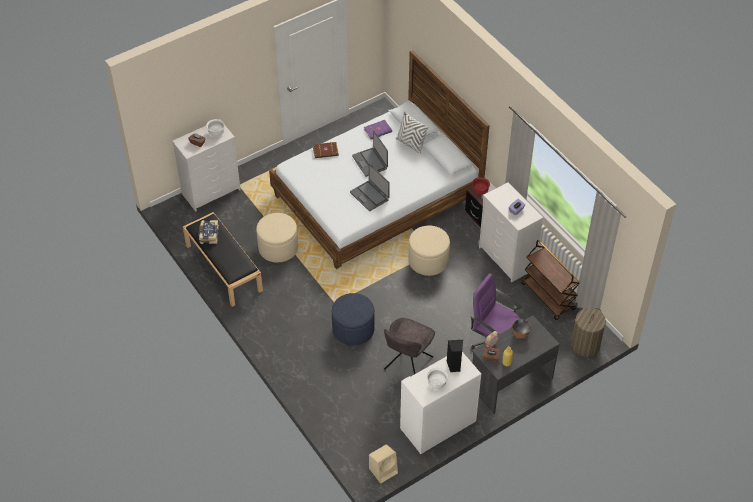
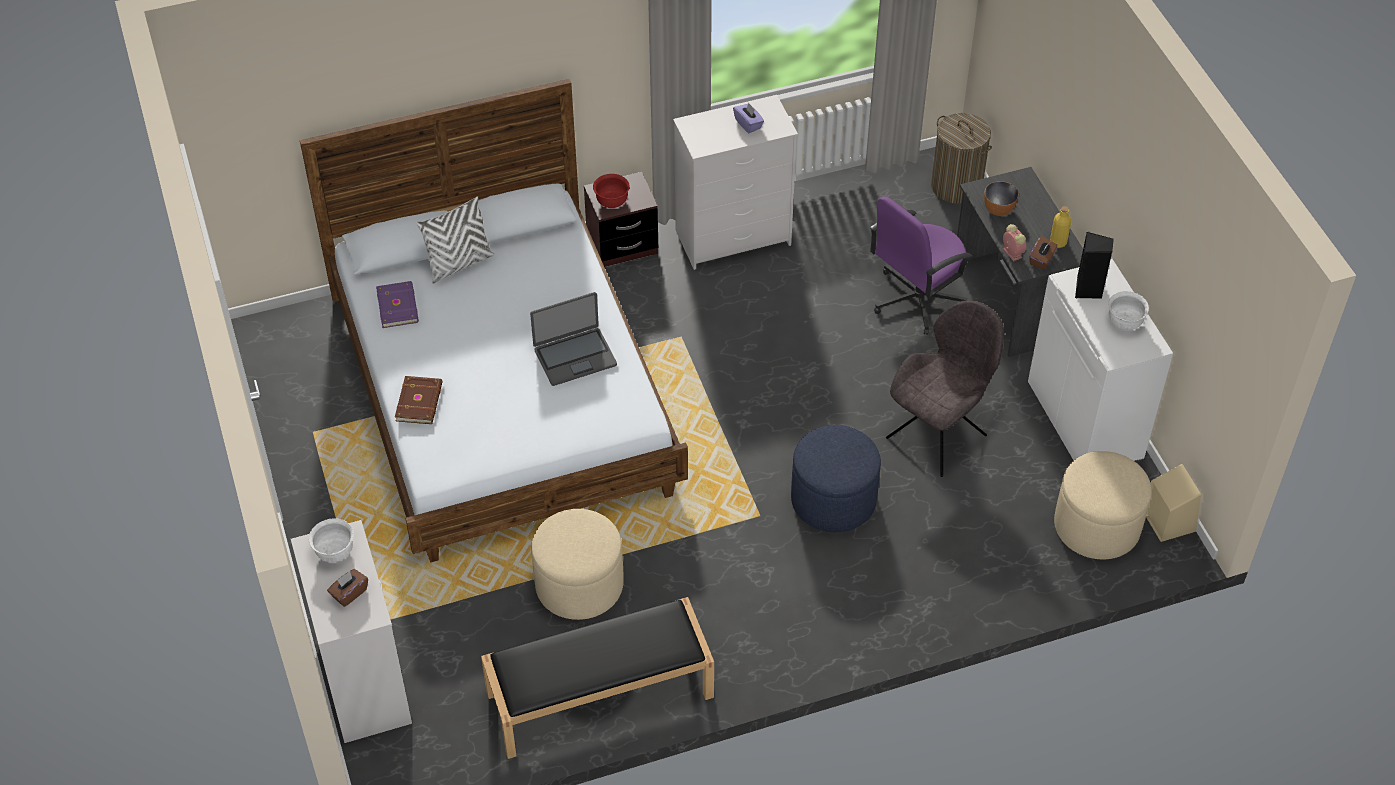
camera: 75 degrees left, 0 degrees up
(208, 235) = (555, 671): book -> none
(370, 162) = (482, 336): laptop -> none
(407, 364) = (939, 434): grey chair -> grey chair turned 90 degrees counterclockwise
(428, 261) = (700, 349): beige ottoman -> beige ottoman (1096, 526)
(548, 297) = (840, 205): brown cart -> none

